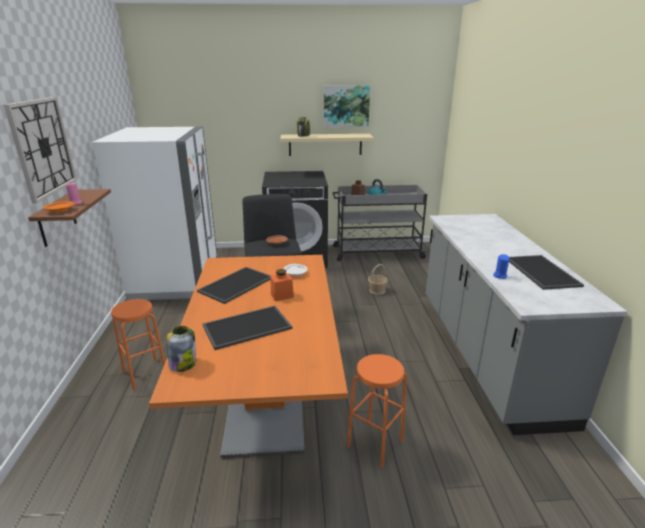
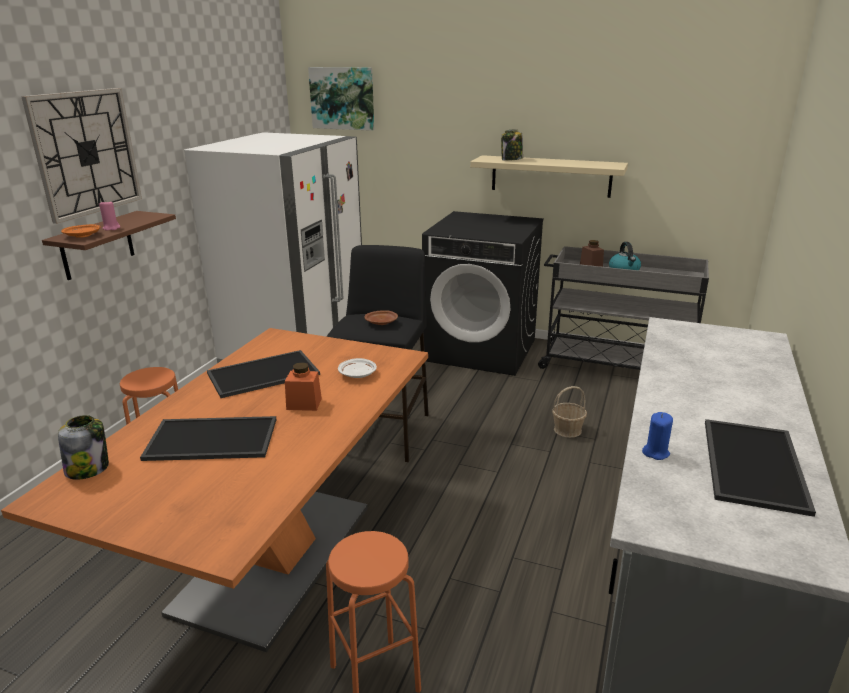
camera: 25 degrees right, 0 degrees up
(346, 106) = (590, 114): picture -> picture (342, 98)

